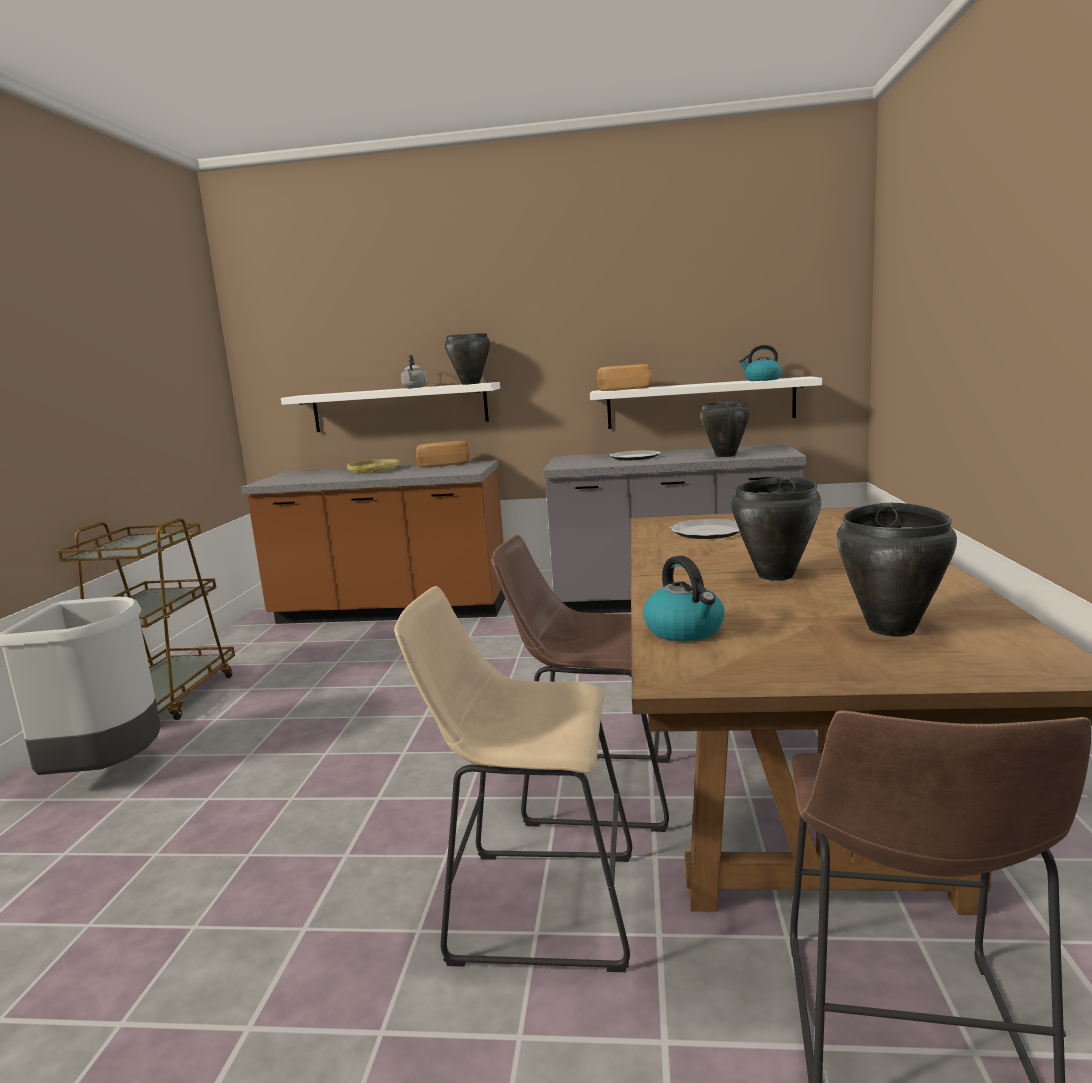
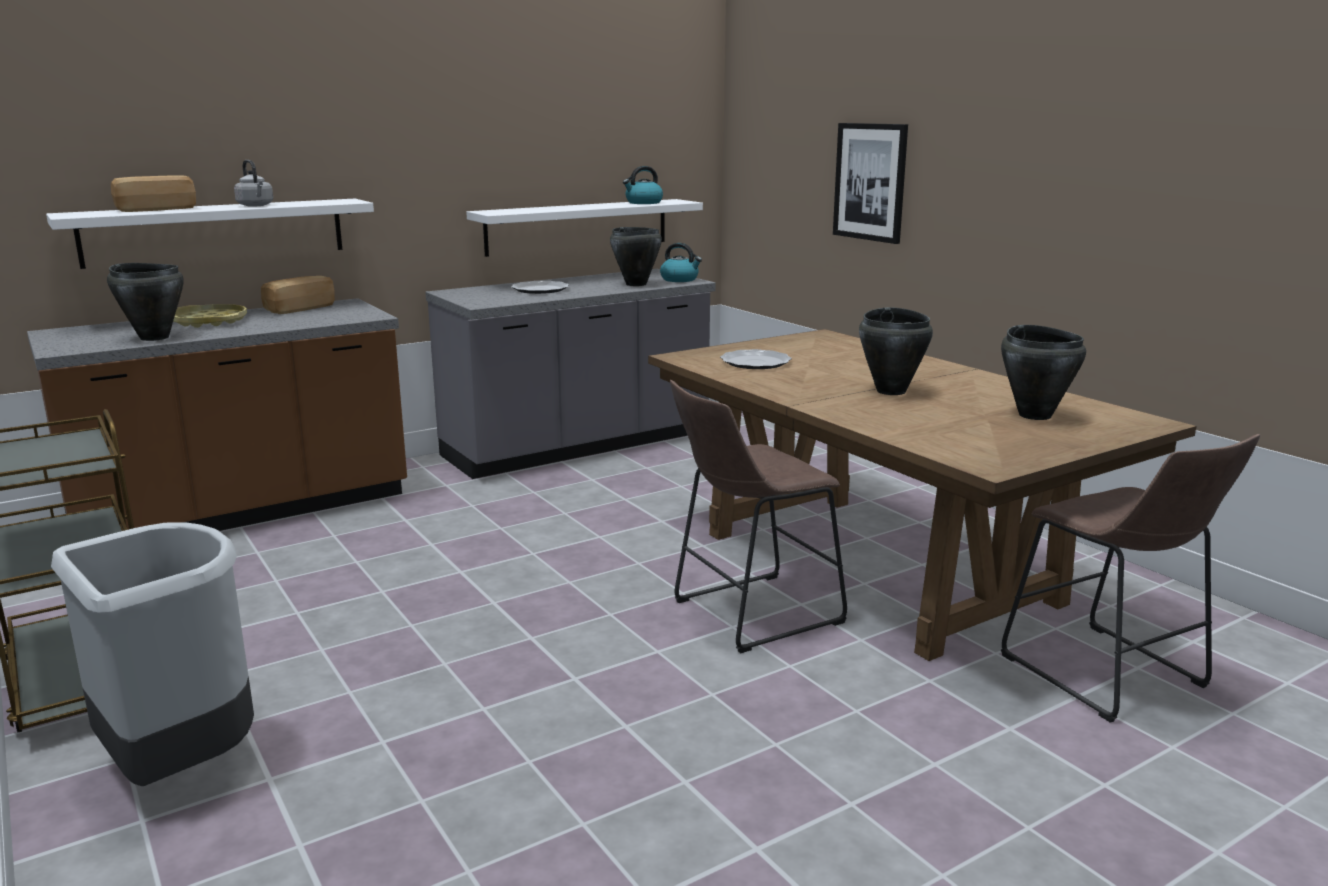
camera: 40 degrees left, 5 degrees up
(471, 383) = (331, 201): black cooking pot -> black cooking pot (154, 337)
(532, 905) = (828, 697): beige stool -> none
(625, 389) = (515, 211): bread -> bread (156, 209)
(685, 630) = (926, 438): kettle -> kettle (680, 279)
(956, 342) = (870, 182): none -> picture

